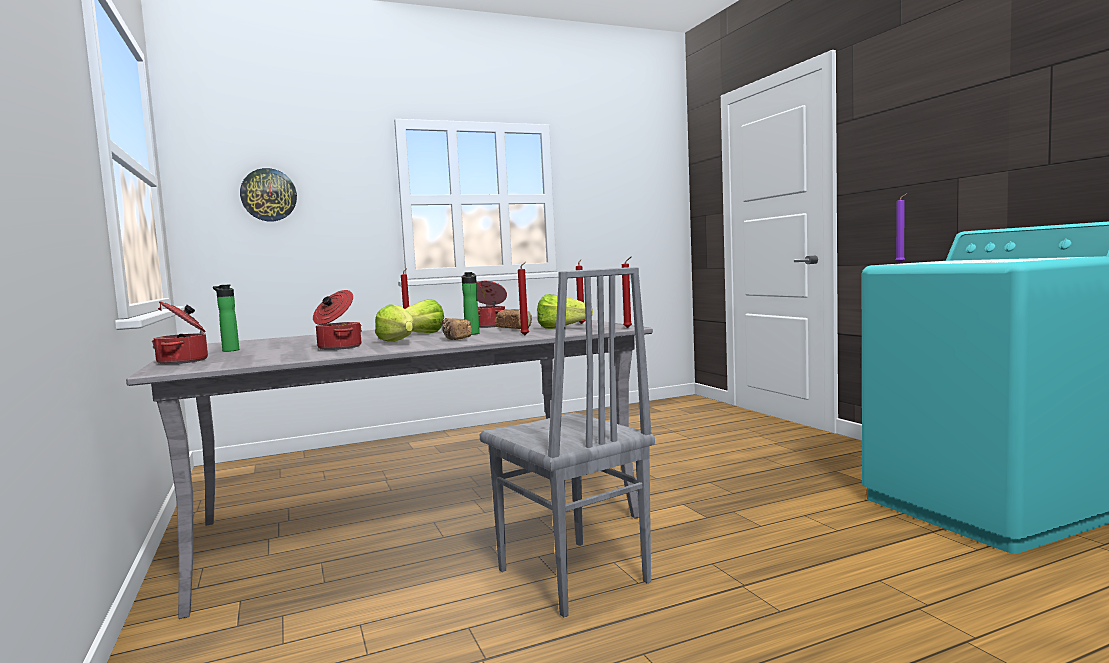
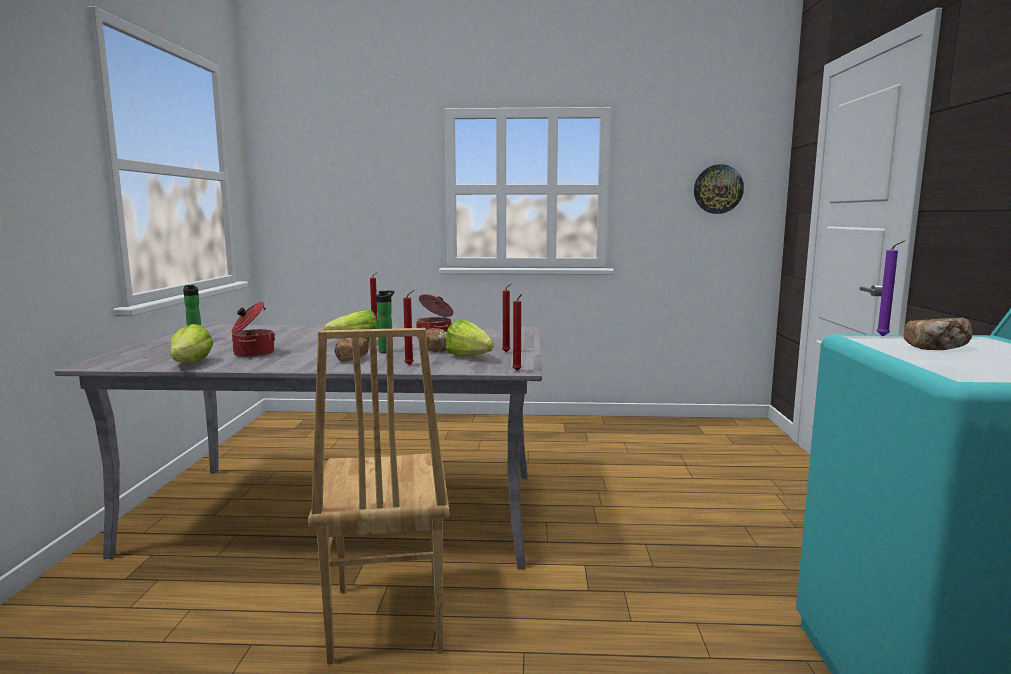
camera: 25 degrees right, 5 degrees up
(184, 361) = (134, 352): cooking pot -> none
(268, 195) = (329, 184): wall clock -> wall clock (718, 189)
(399, 343) = (302, 356): lettuce -> lettuce (186, 365)
(571, 577) = (385, 620): grey chair -> brown chair
(948, 261) = (938, 348): none -> bread

